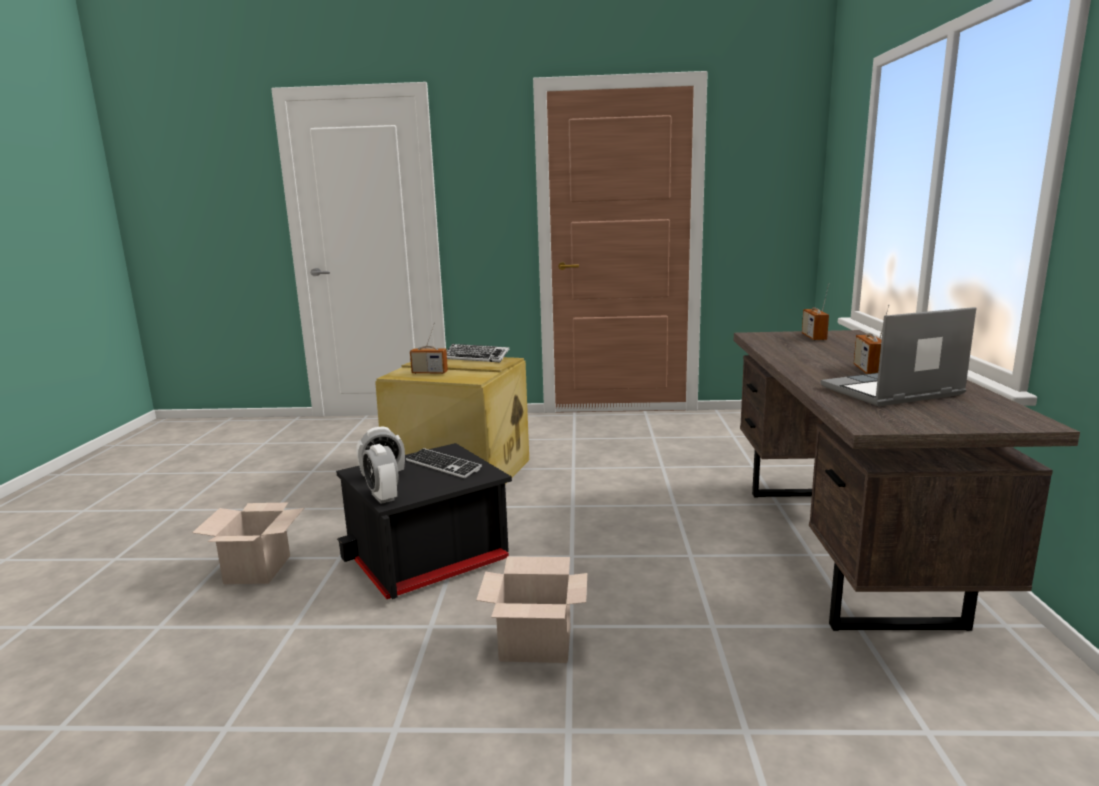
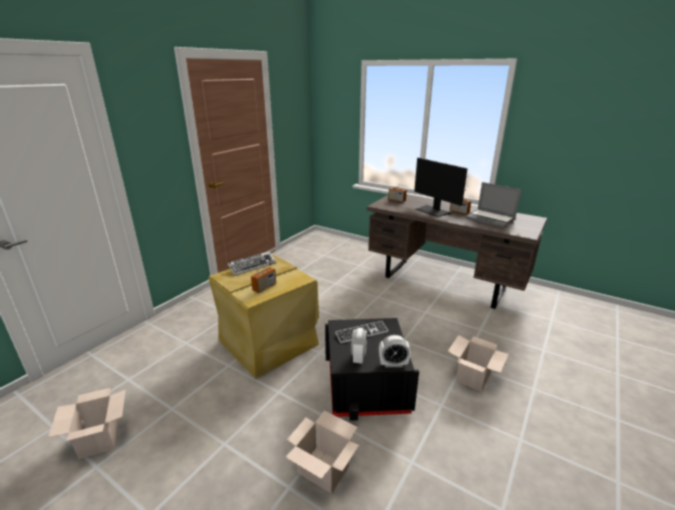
camera: 60 degrees left, 10 degrees up
(259, 461) = (99, 438): none -> cardboard box
(817, 358) = (433, 211): none -> monitor
(891, 392) = (490, 219): laptop -> laptop turned 60 degrees counterclockwise

